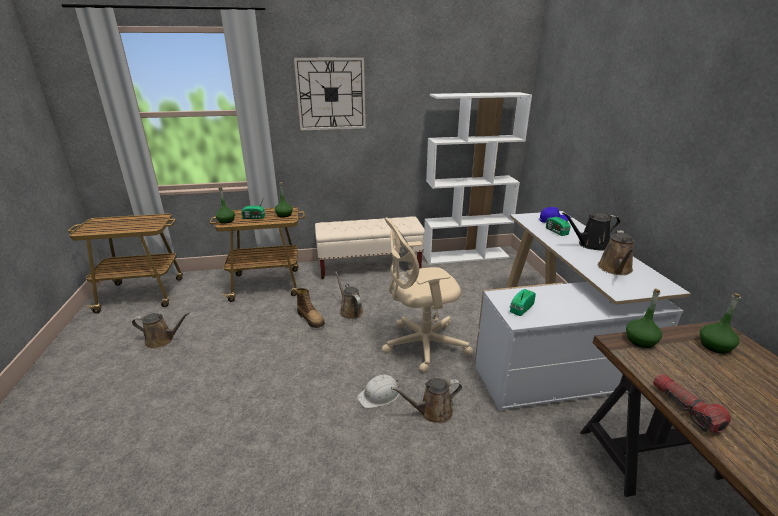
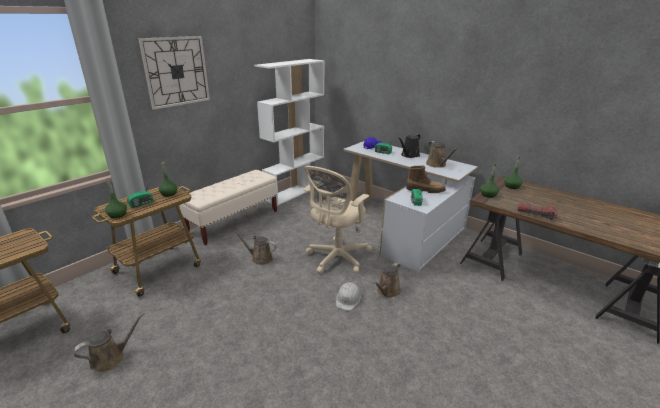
camera: 40 degrees left, 0 degrees up
(311, 319) = (237, 276): boot -> boot (425, 190)

